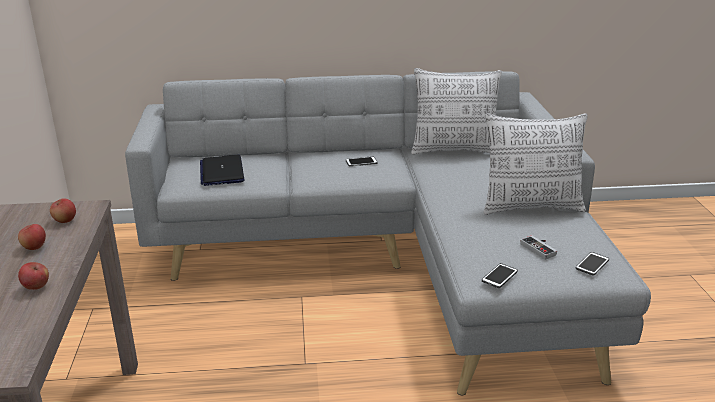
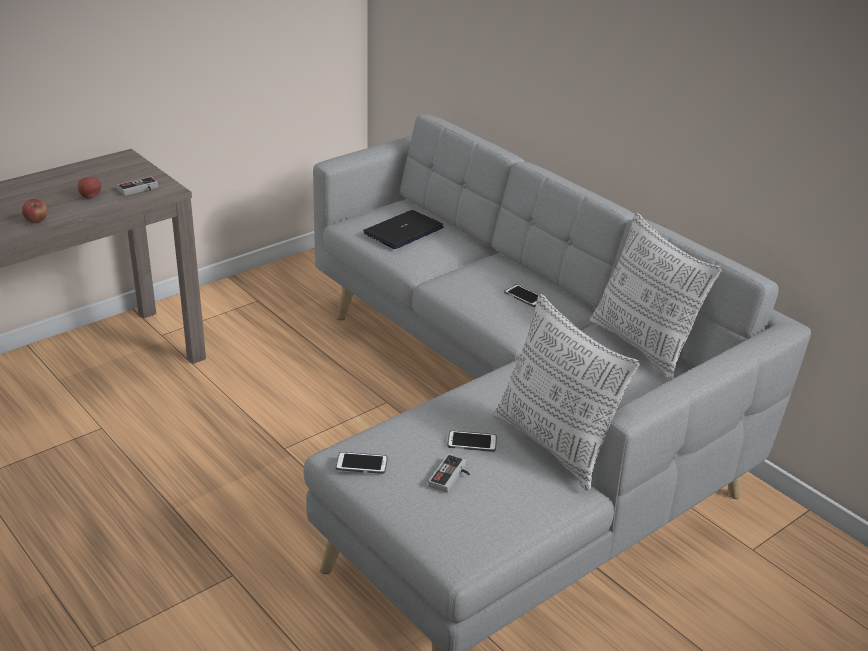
camera: 55 degrees right, 5 degrees up
(65, 220) = (139, 190): apple -> game controller
(592, 264) = (454, 526): phone -> phone (472, 442)

